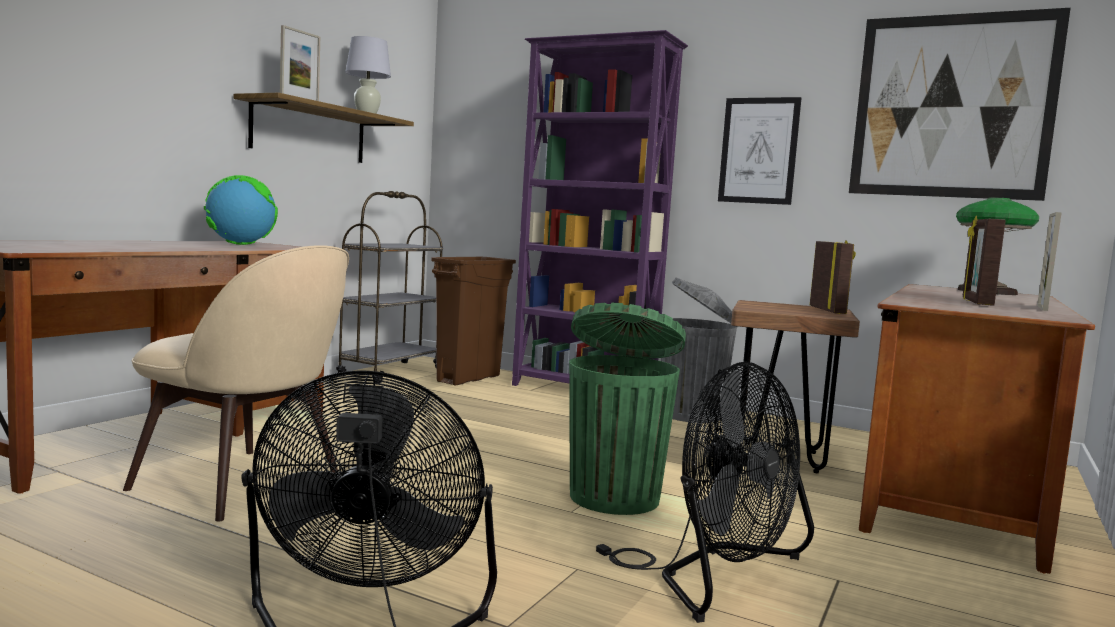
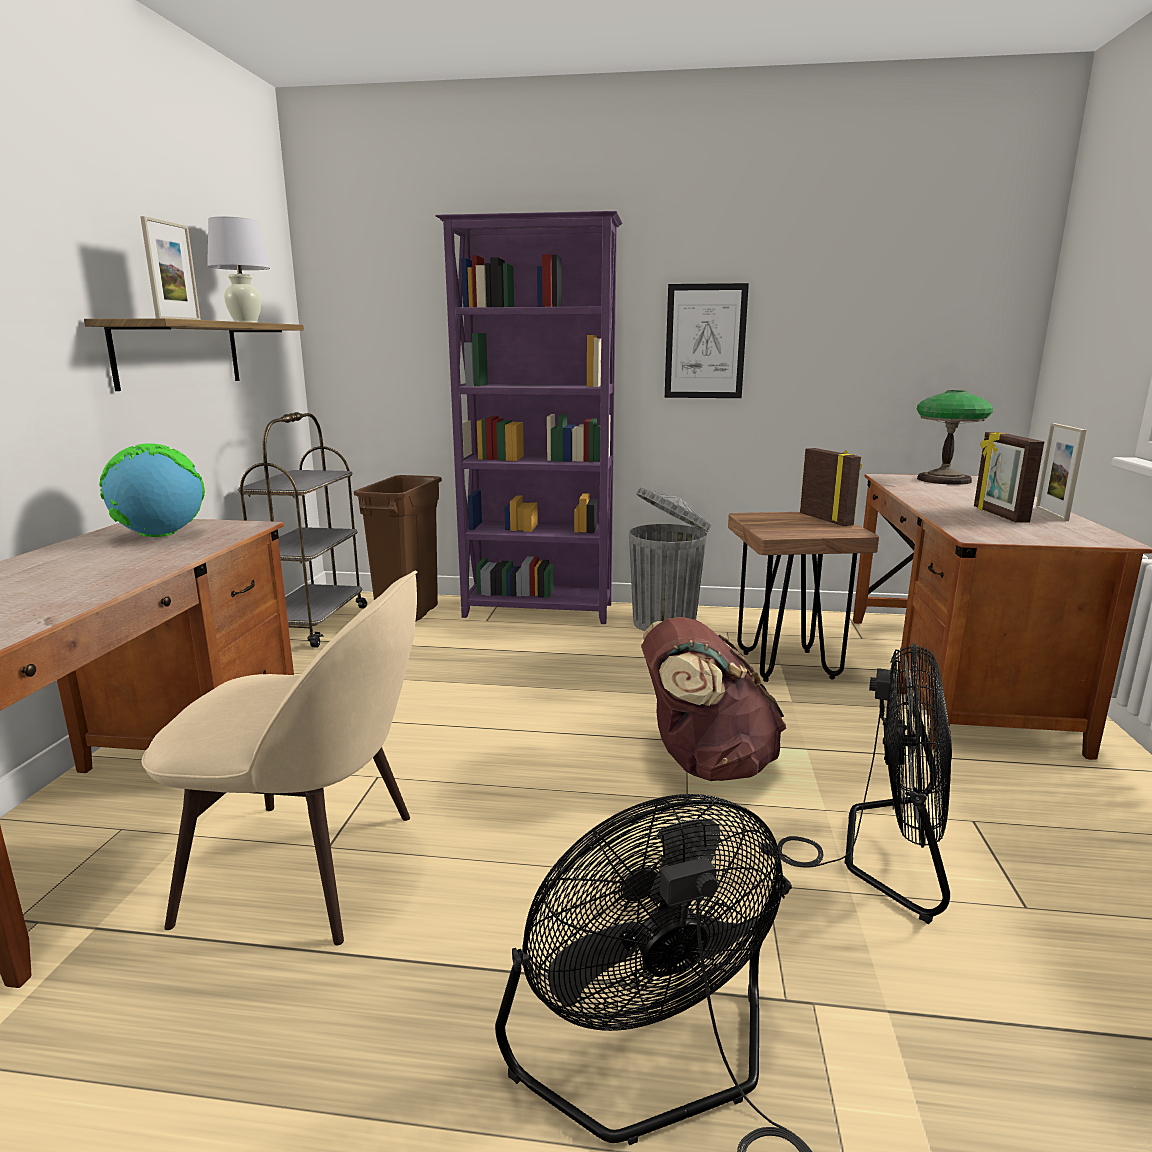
camera: 20 degrees left, 10 degrees up
(615, 496) = (705, 764): green trash can -> brown backpack
(952, 106) = (897, 294): picture -> none

